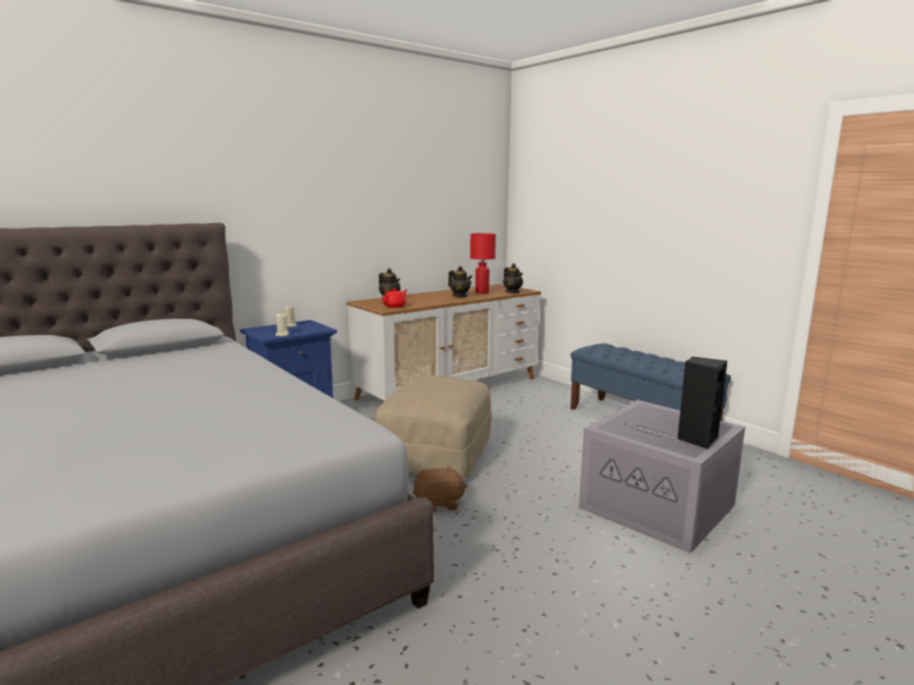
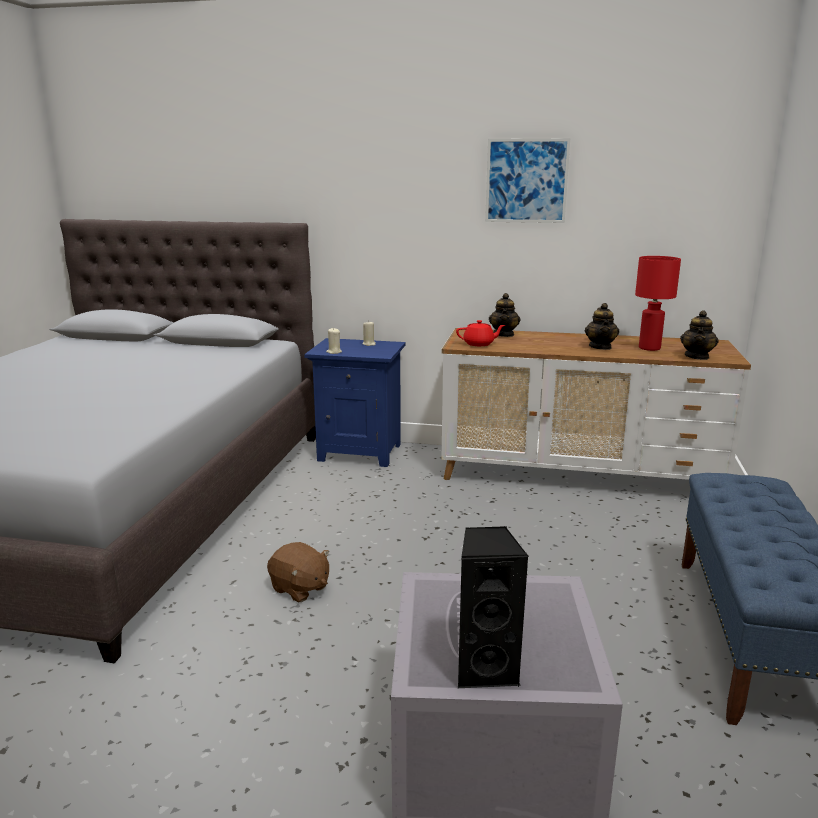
camera: 50 degrees right, 5 degrees up
(386, 186) = (526, 181): none -> picture
(436, 455) = (401, 540): beige ottoman -> none

